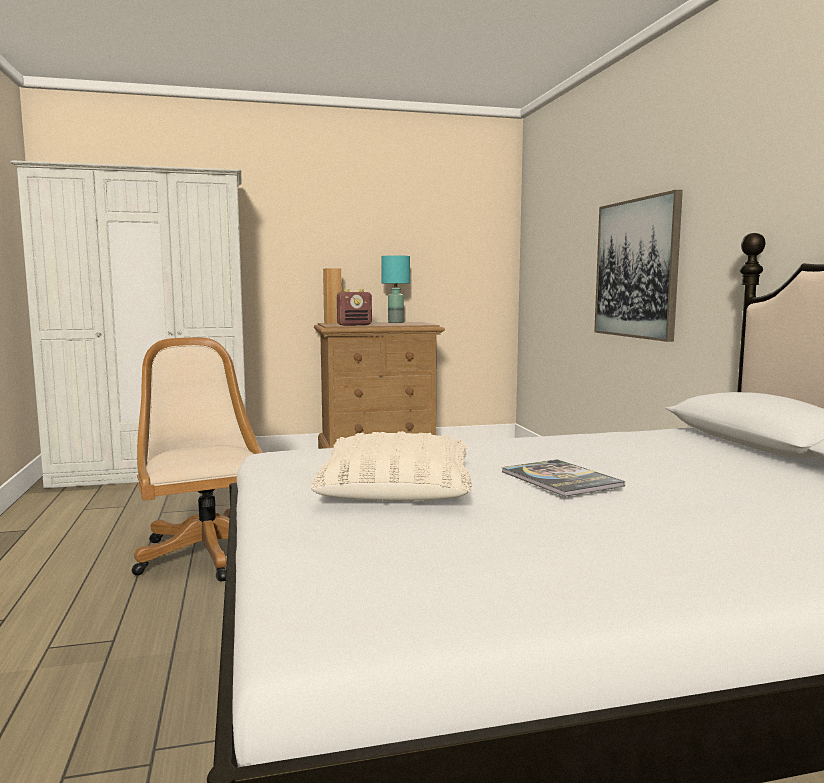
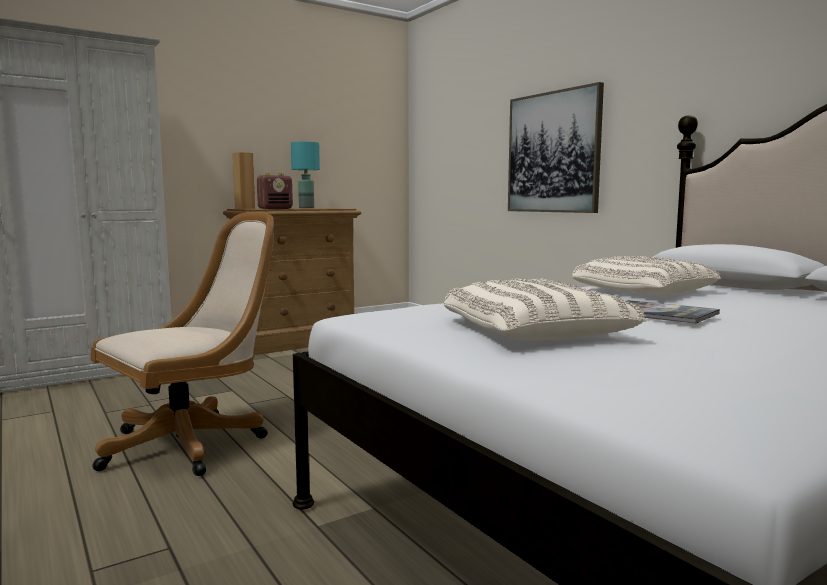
camera: 20 degrees left, 0 degrees up
(205, 550) = (194, 442): office chair -> office chair turned 90 degrees clockwise
(628, 446) = (643, 291): none -> beige pillow

